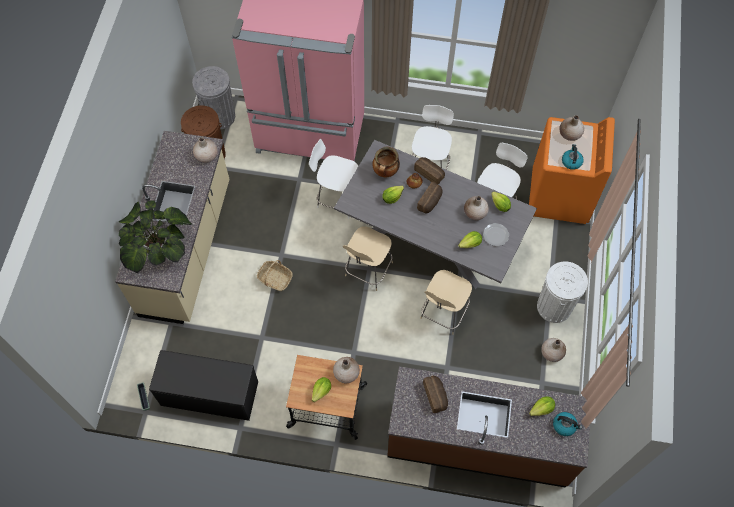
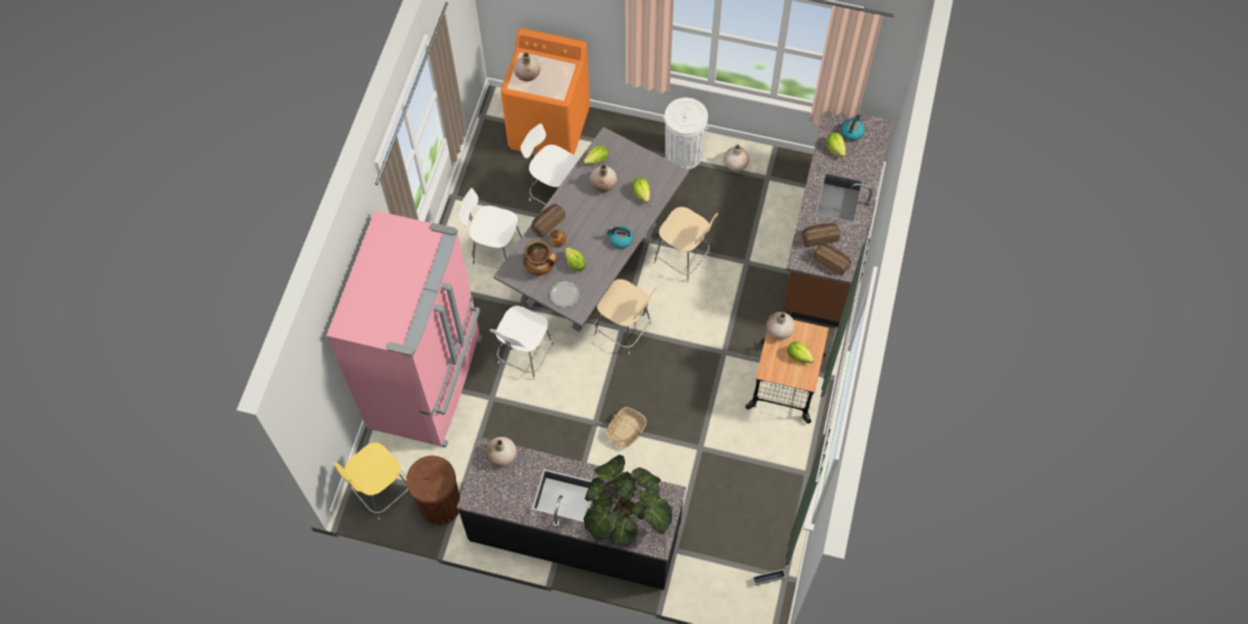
camera: 85 degrees left, 0 degrees up
(187, 248) = (575, 531): beige counter -> black counter
(208, 394) = (766, 507): black bench -> none
(219, 116) = (381, 491): grey trash can -> yellow stool
(430, 202) = (585, 226): bread -> bread (831, 261)
(495, 235) = (633, 168): plate -> plate (565, 295)
(571, 161) = (562, 78): kettle -> kettle (620, 240)

